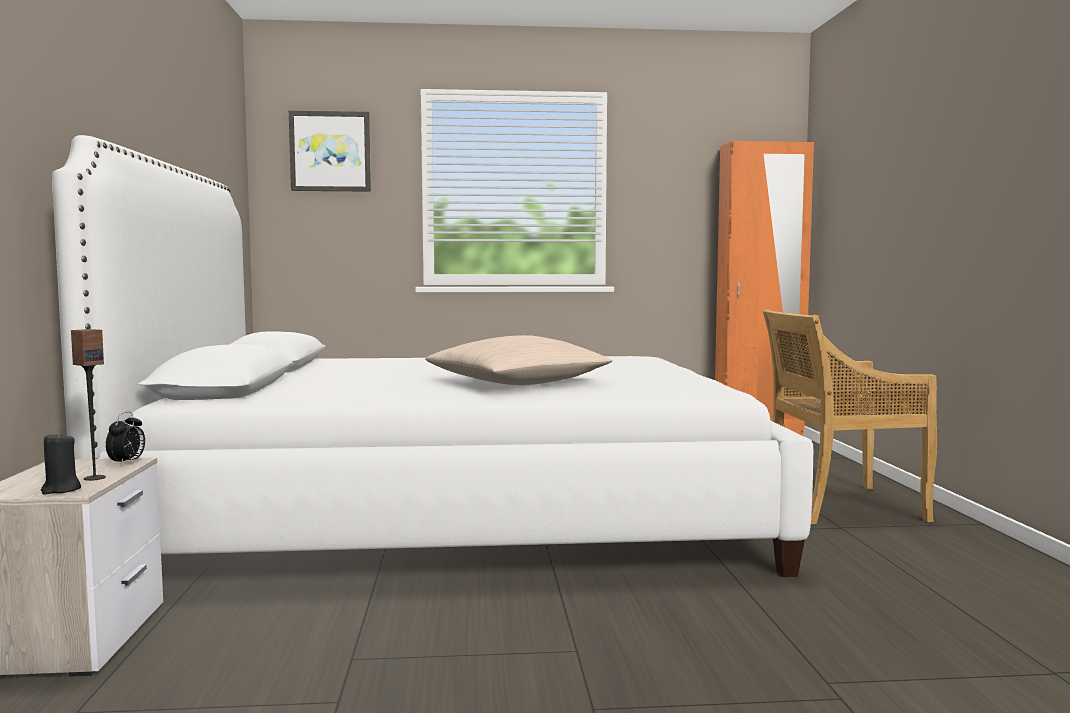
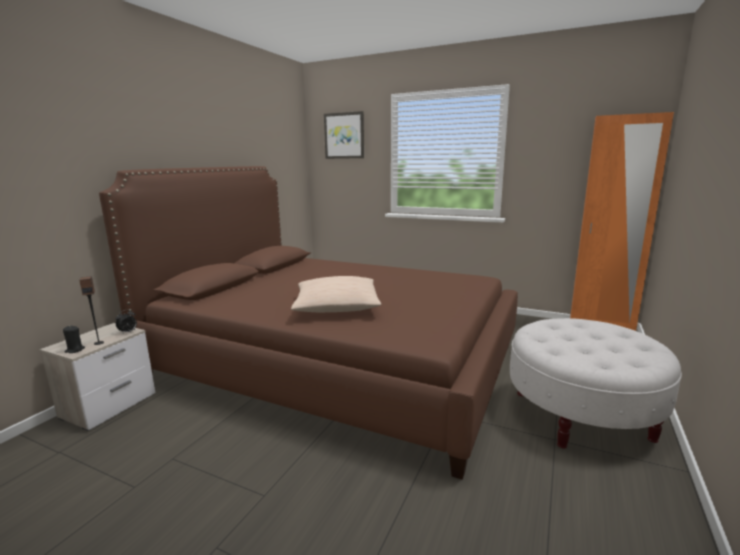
camera: 30 degrees right, 10 degrees up
(456, 514) = (336, 362): white bed -> brown bed
(838, 505) = (581, 415): beige chair -> white ottoman

